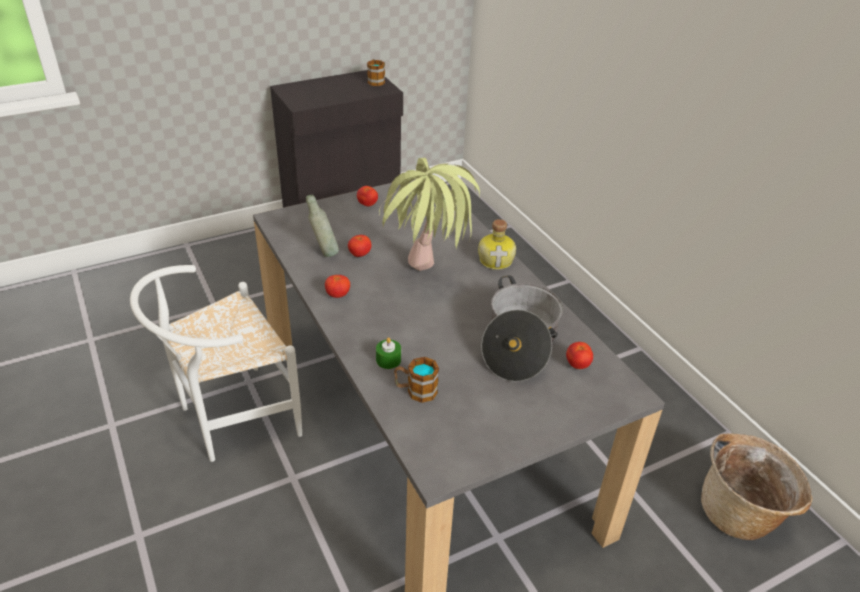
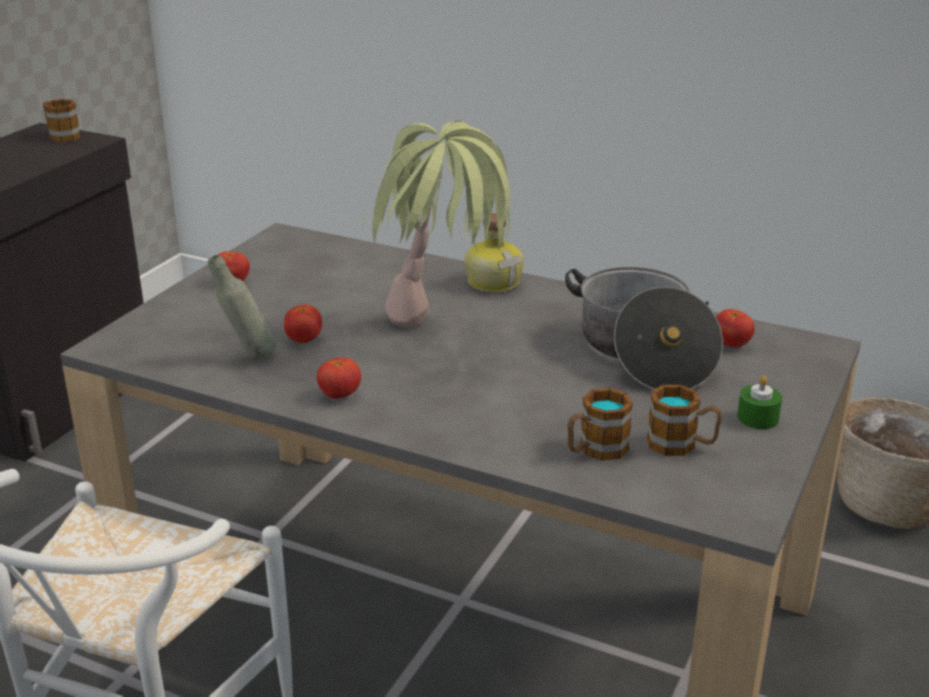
camera: 35 degrees left, 10 degrees down
(388, 360) = (514, 434): green candle -> green candle (757, 418)
(463, 412) = (681, 445): none -> mug

